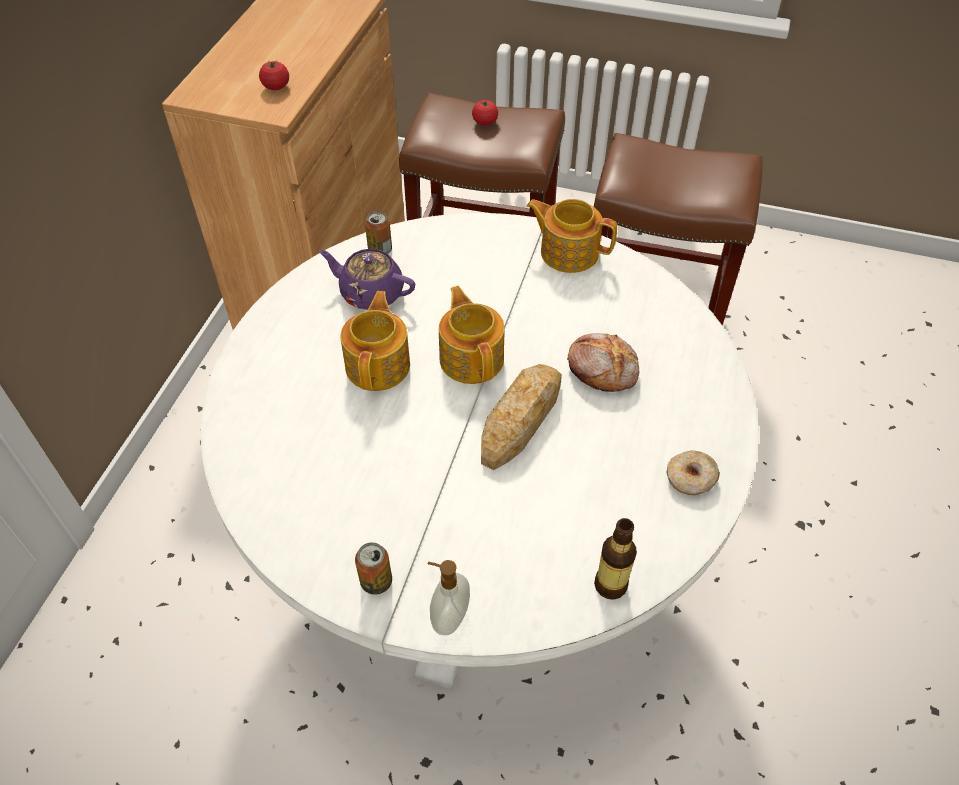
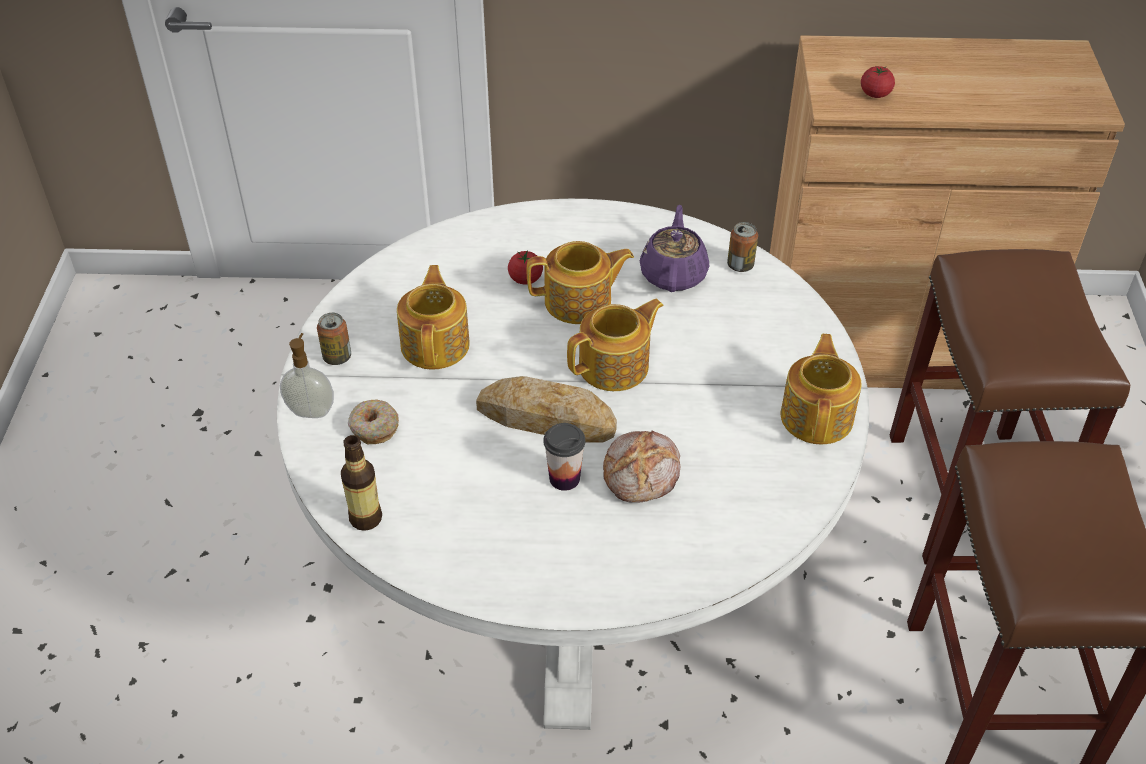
camera: 75 degrees right, 5 degrees down
(391, 487) = (436, 344): none -> teapot
(485, 122) = (1040, 310): tomato -> tomato (525, 278)
(595, 421) = (564, 478): none -> cup
(690, 479) = (512, 569): donut -> donut (374, 427)

